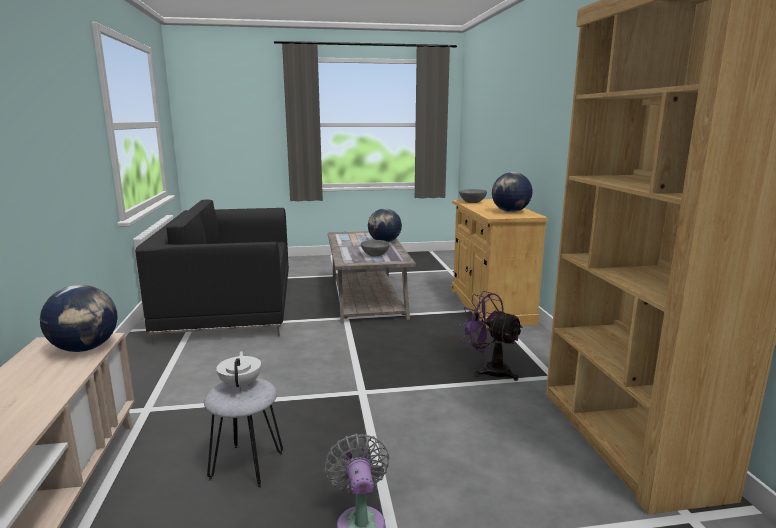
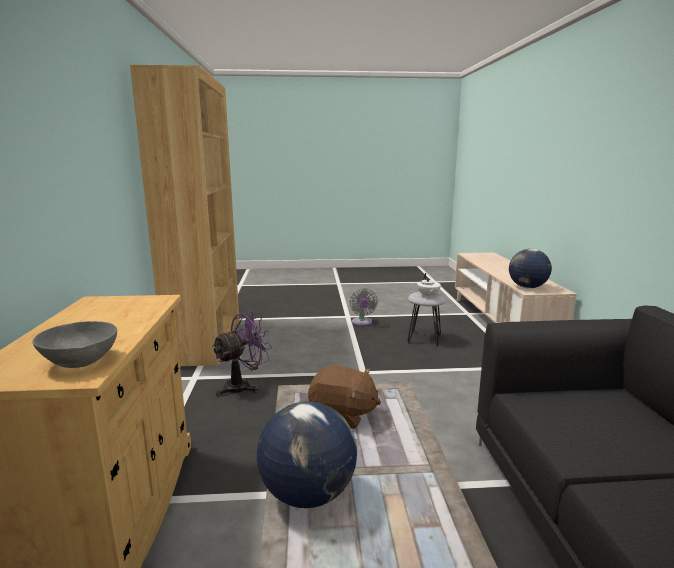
camera: 175 degrees left, 0 degrees up
(375, 255) = (342, 415): grey bowl -> brown plush toy
(489, 370) = (243, 386): purple fan -> purple fan turned 90 degrees counterclockwise
(510, 211) = (101, 312): globe -> none

